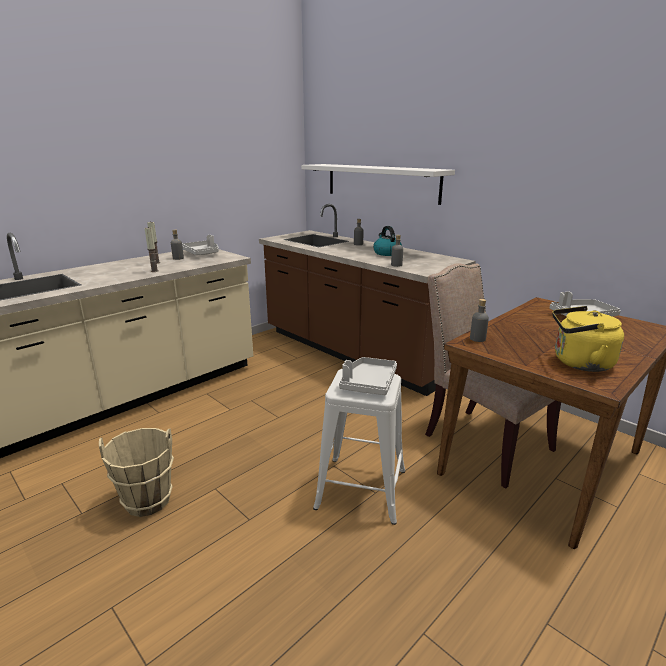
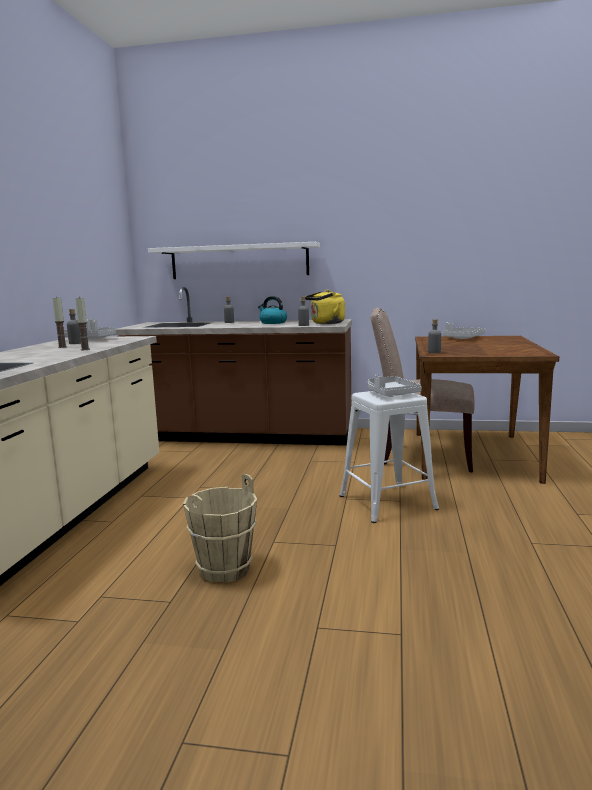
camera: 35 degrees left, 10 degrees down
(579, 363) = (509, 350): yellow kettle -> yellow kettle (326, 323)

